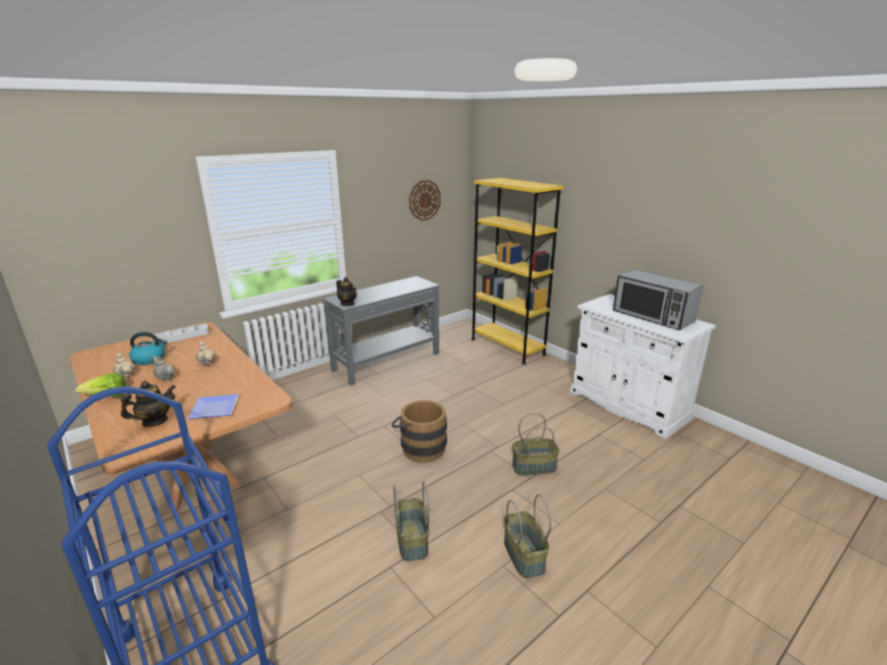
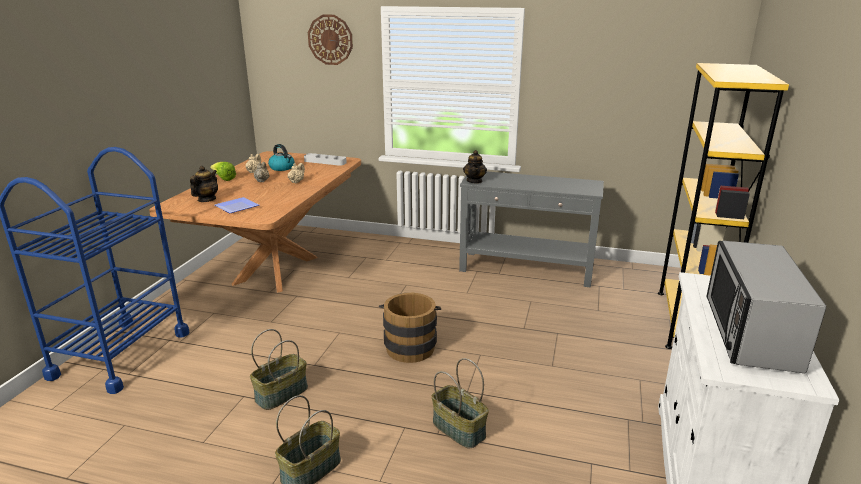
camera: 55 degrees right, 0 degrees up
(154, 421) = (206, 200): teapot -> teapot turned 90 degrees counterclockwise
(424, 200) = (650, 84): wall clock -> wall clock (330, 39)

